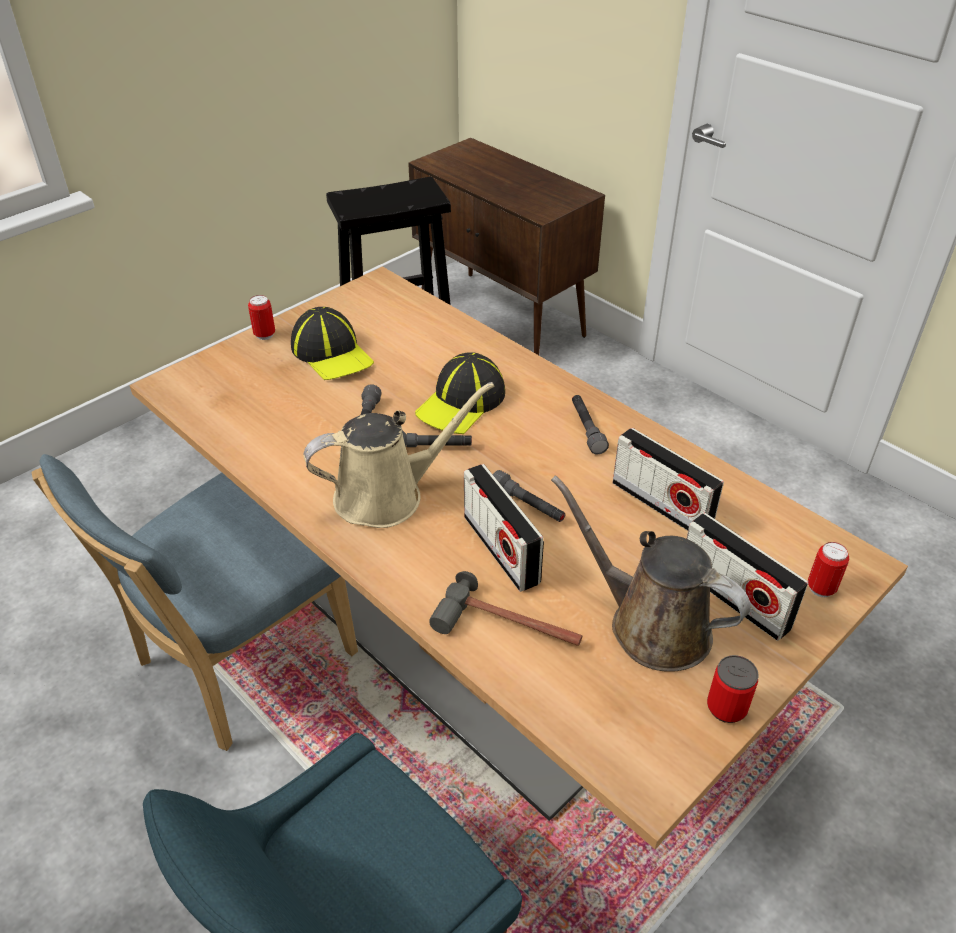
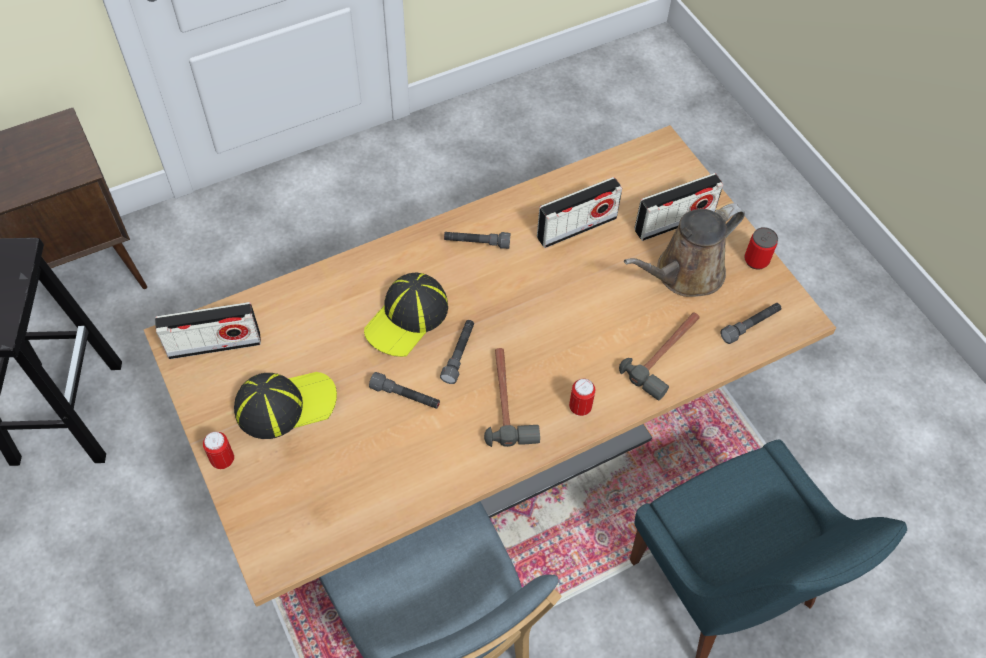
camera: 75 degrees left, 15 degrees up
(387, 495) = (507, 400): beige watering can -> hammer
(461, 402) = (407, 318): cap -> cap turned 75 degrees clockwise
(501, 549) = (591, 338): radio -> radio (214, 344)
(527, 505) = (550, 308): grey flashlight -> grey flashlight (750, 326)
(821, 588) = (677, 175): can -> can (580, 408)

